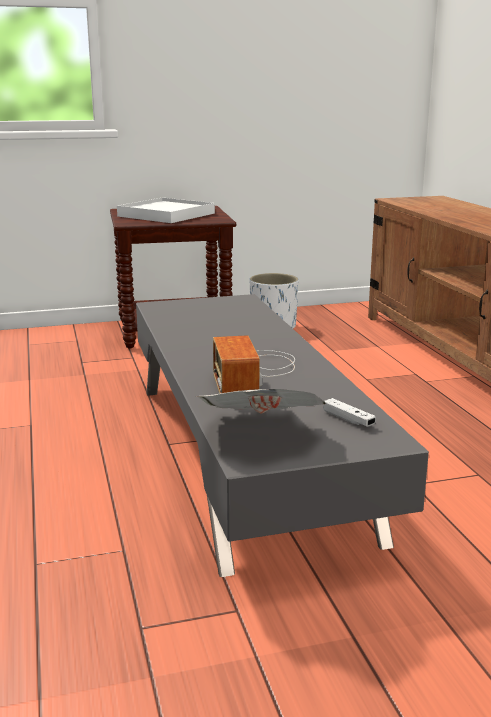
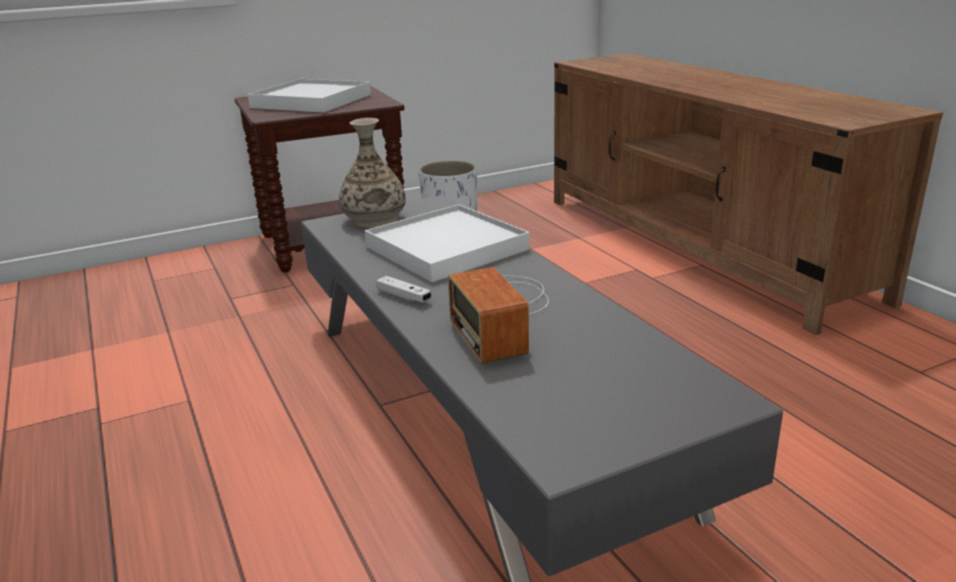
camera: 10 degrees left, 5 degrees up
(191, 306) = (374, 220): none -> vase
(236, 329) = (446, 248): none -> white tray
(261, 433) = (558, 411): newspaper -> none
(348, 419) = (657, 373): white game controller -> white game controller (404, 297)

